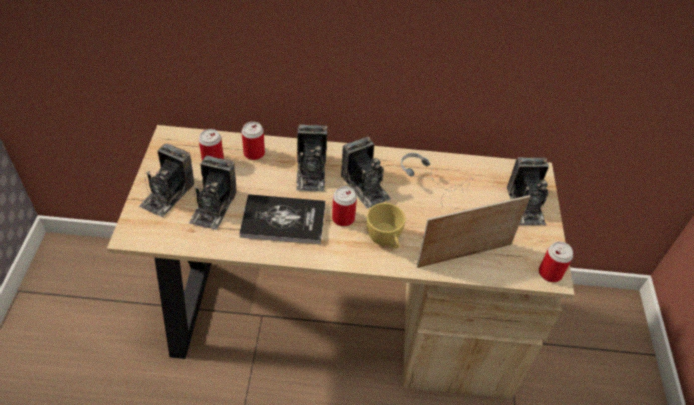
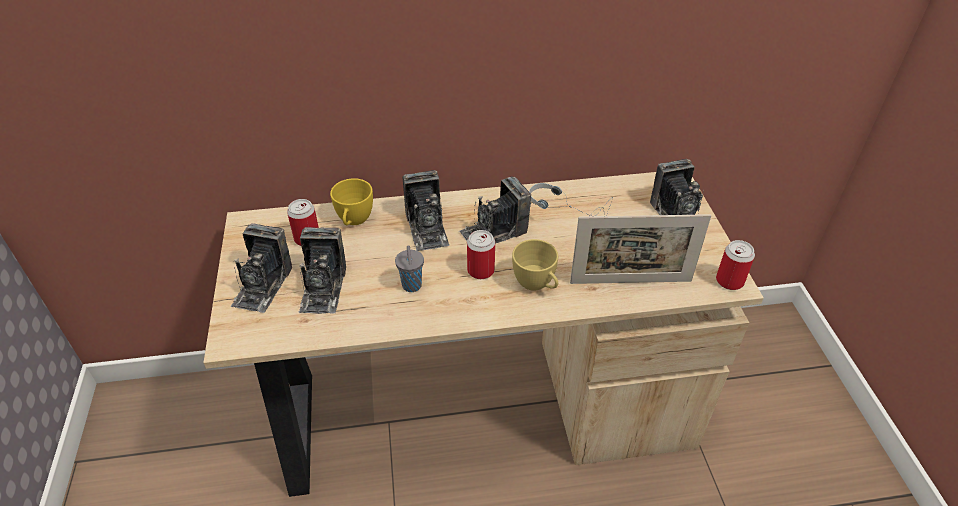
camera: 10 degrees left, 5 degrees down
(254, 153) = (354, 221): can -> yellow cup
(283, 220) = (412, 286): book -> grey cup
(365, 186) = (494, 232): camera -> camera turned 105 degrees clockwise
(464, 255) = (630, 282): picture frame -> picture frame turned 150 degrees counterclockwise

